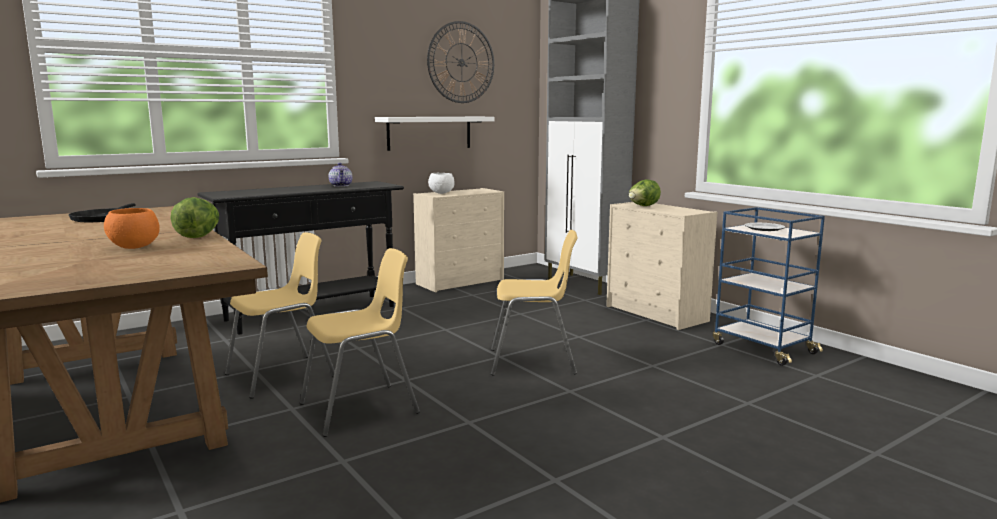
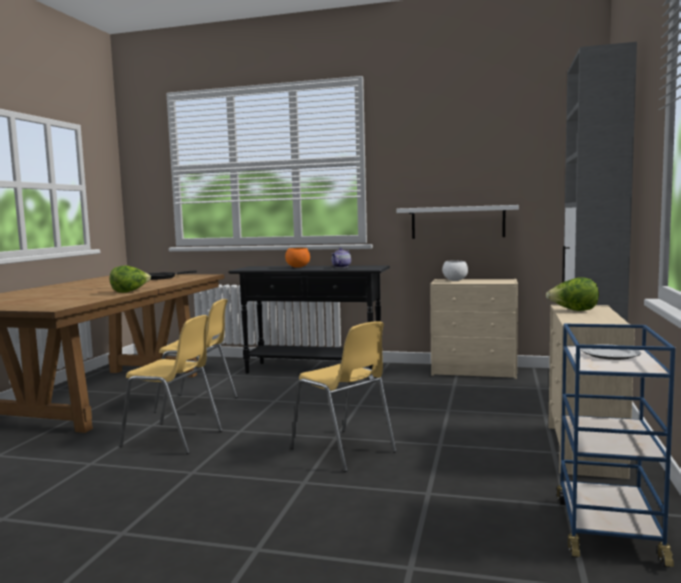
camera: 50 degrees right, 5 degrees down
(134, 247) = (81, 294): orange bowl -> orange bowl (297, 267)
(461, 62) = (496, 152): wall clock -> none

